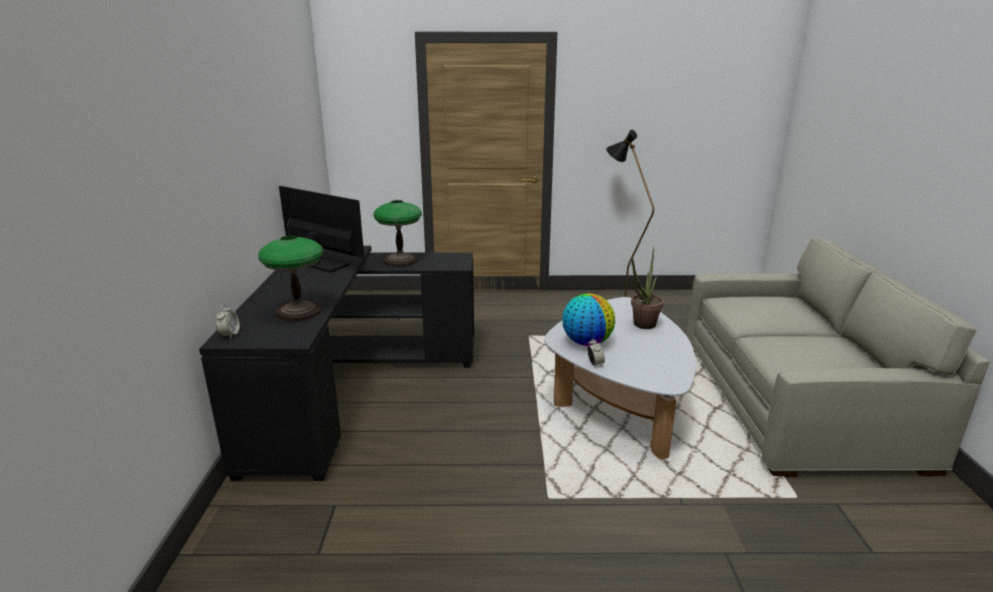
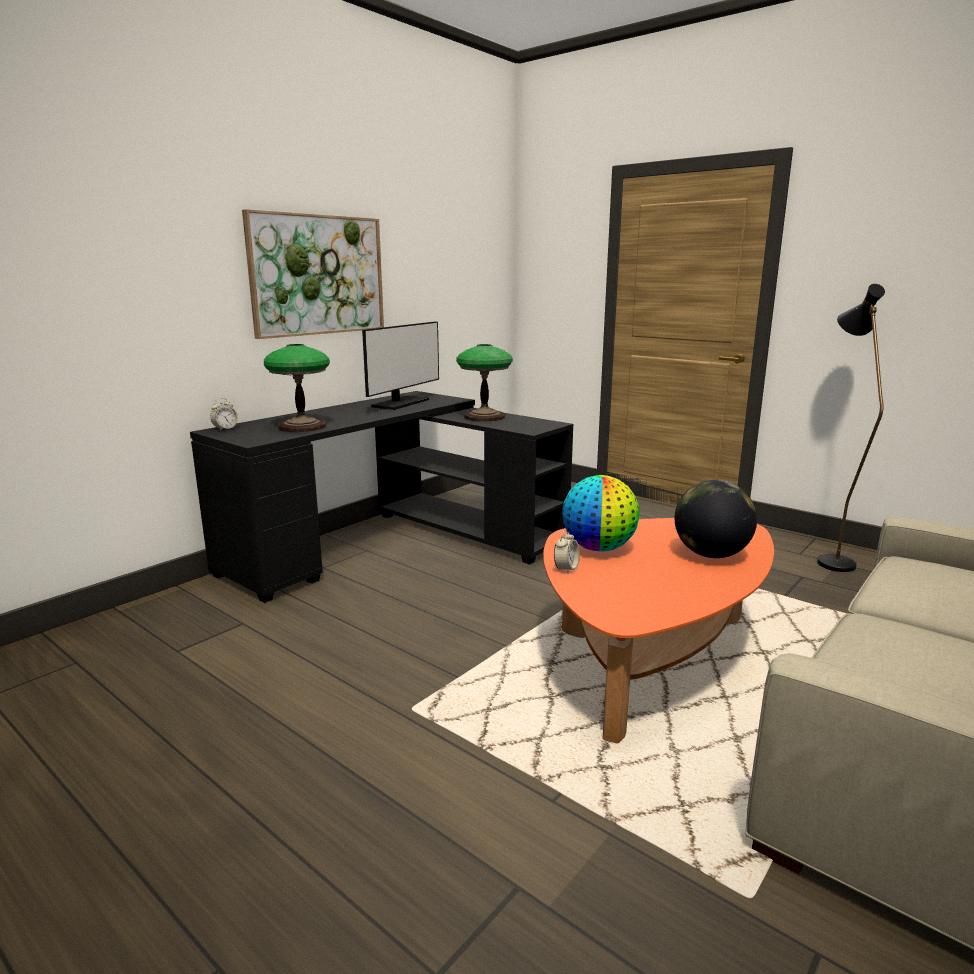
camera: 40 degrees right, 5 degrees down
(239, 158) = (318, 275): none -> picture
(320, 263) = (400, 403): monitor -> monitor turned 45 degrees clockwise
(618, 402) = (650, 658): white coffee table -> orange coffee table
(642, 326) = (711, 554): potted plant -> globe

